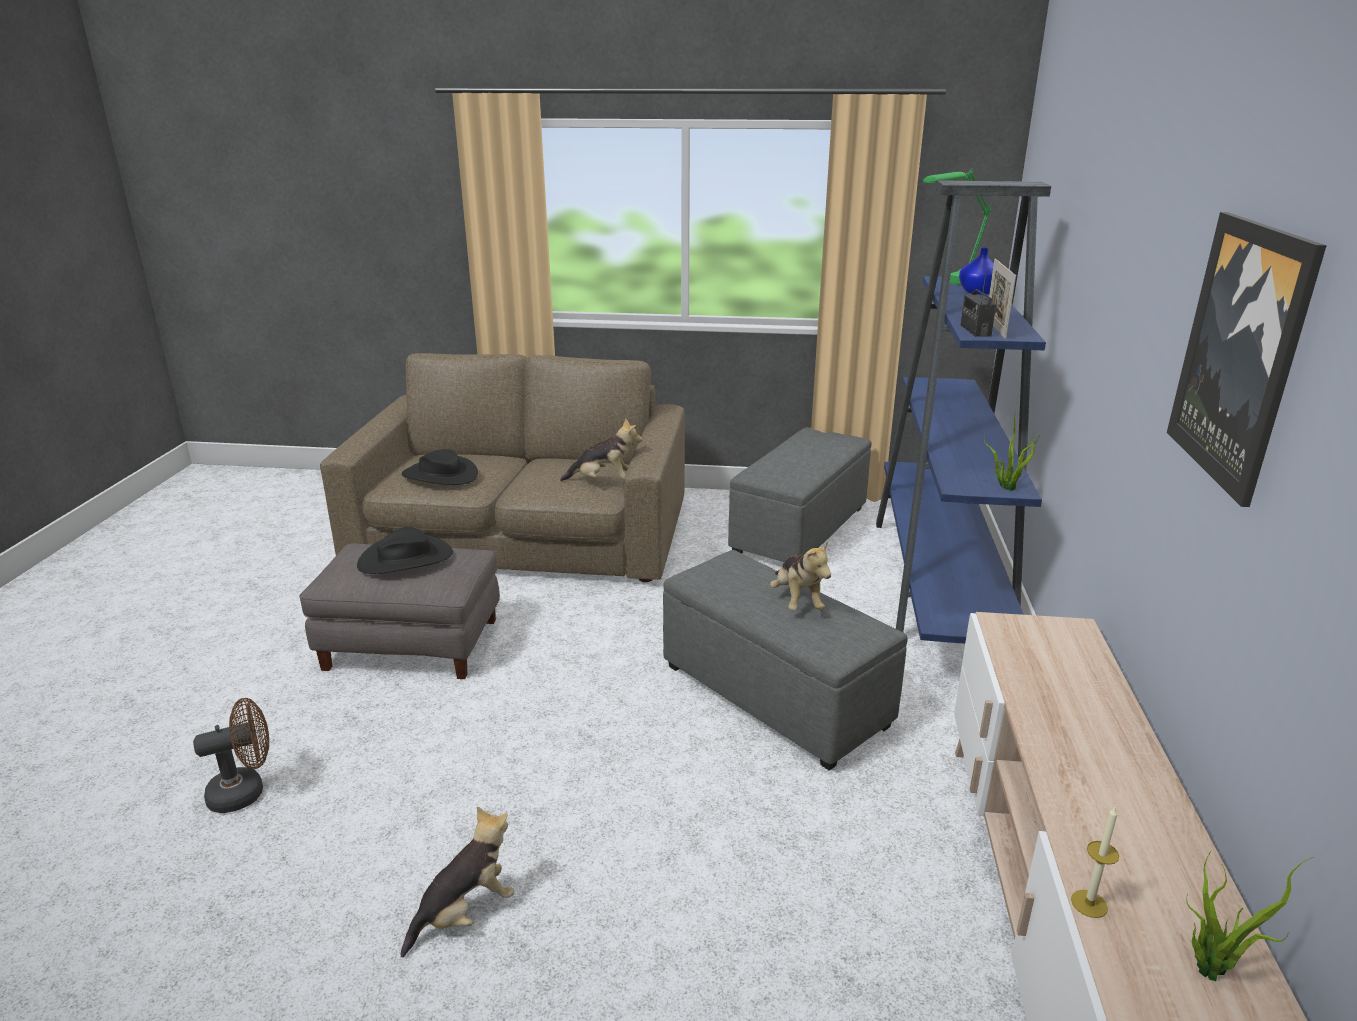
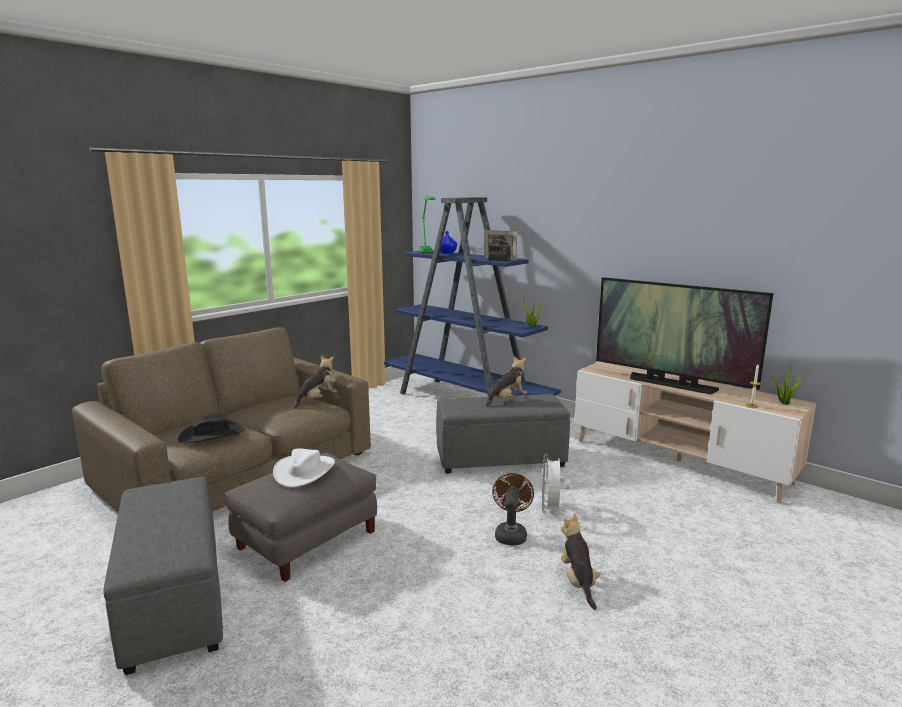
camera: 55 degrees left, 10 degrees down
(245, 791) = (390, 642): brown fan -> brown fan (511, 534)
(405, 559) = (304, 471): black hat -> white hat
(661, 809) = (551, 509): none -> white fan
(797, 601) = (507, 400): plush toy -> plush toy turned 60 degrees counterclockwise
(800, 529) = (376, 407): grey ottoman -> grey ottoman (173, 599)
(1065, 741) = (671, 384): none -> television
(1242, 353) = (673, 230): picture -> none

